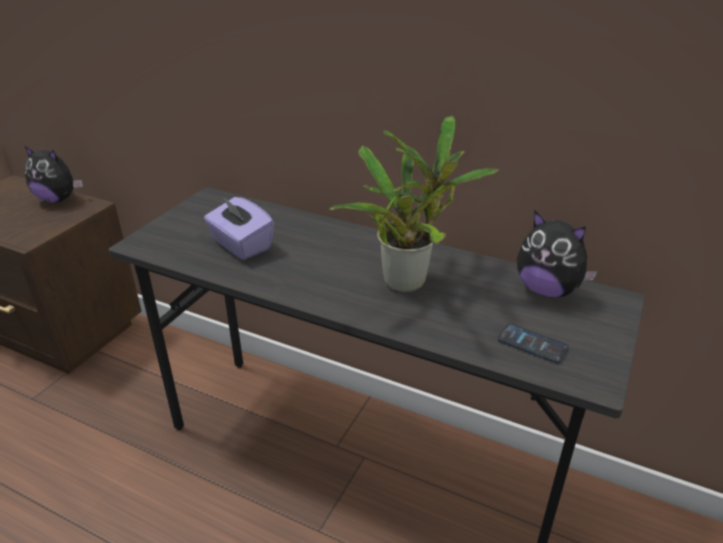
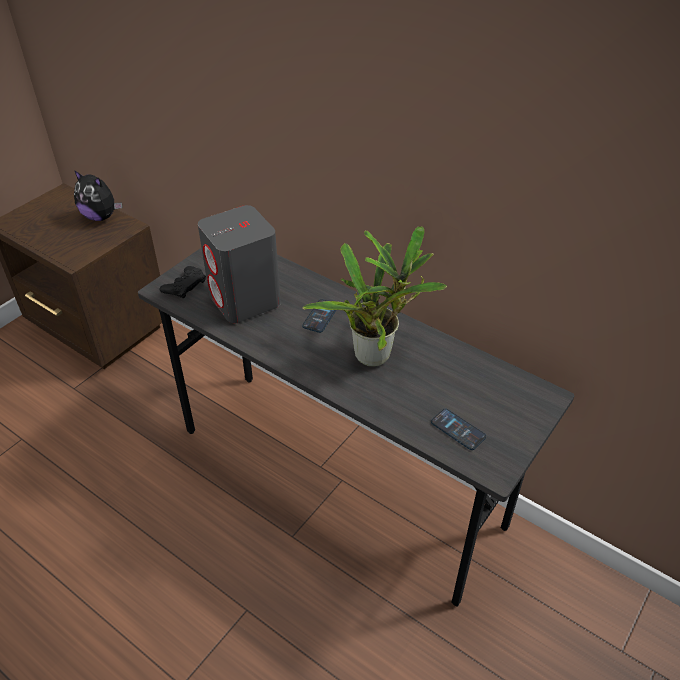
camera: 10 degrees right, 10 degrees up
(165, 238) = (184, 286): none -> black game controller
(241, 245) = (245, 300): purple tissue box -> grey speaker
(332, 251) = (320, 316): none -> phone
(547, 290) = (491, 379): plush toy -> none

